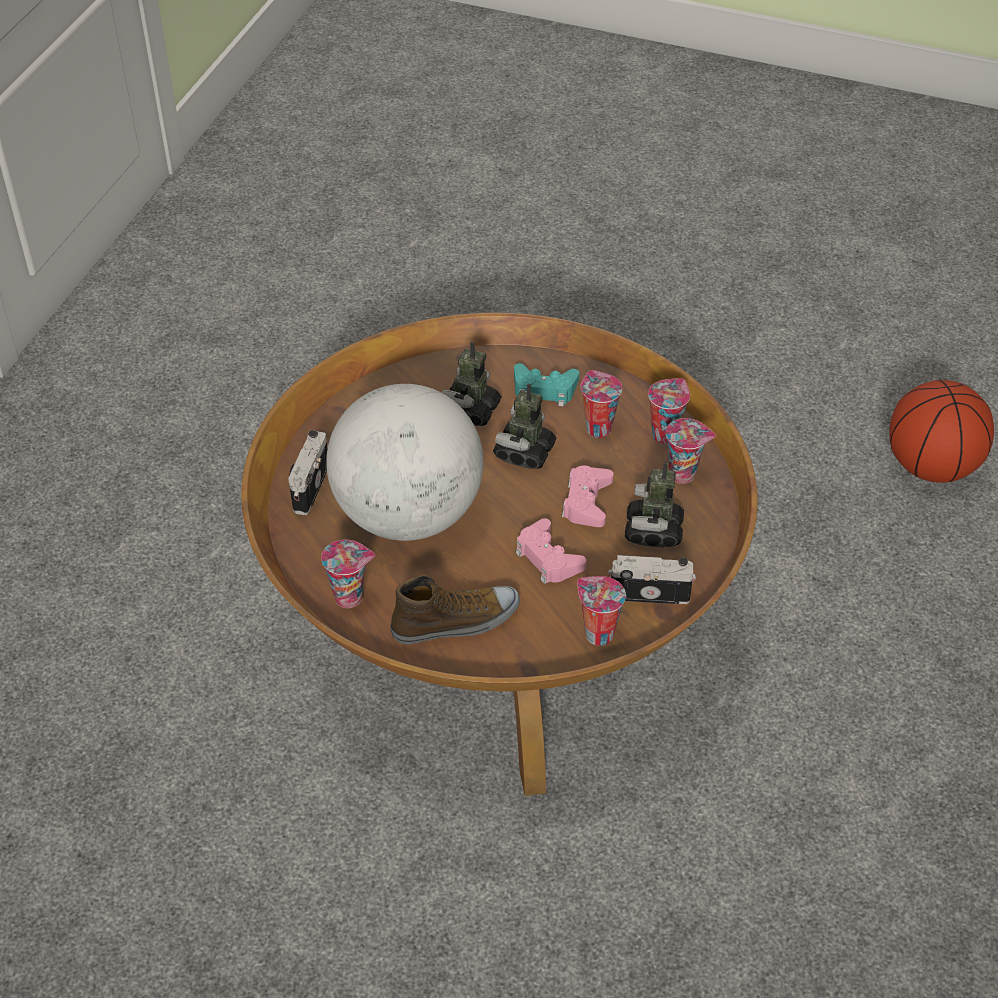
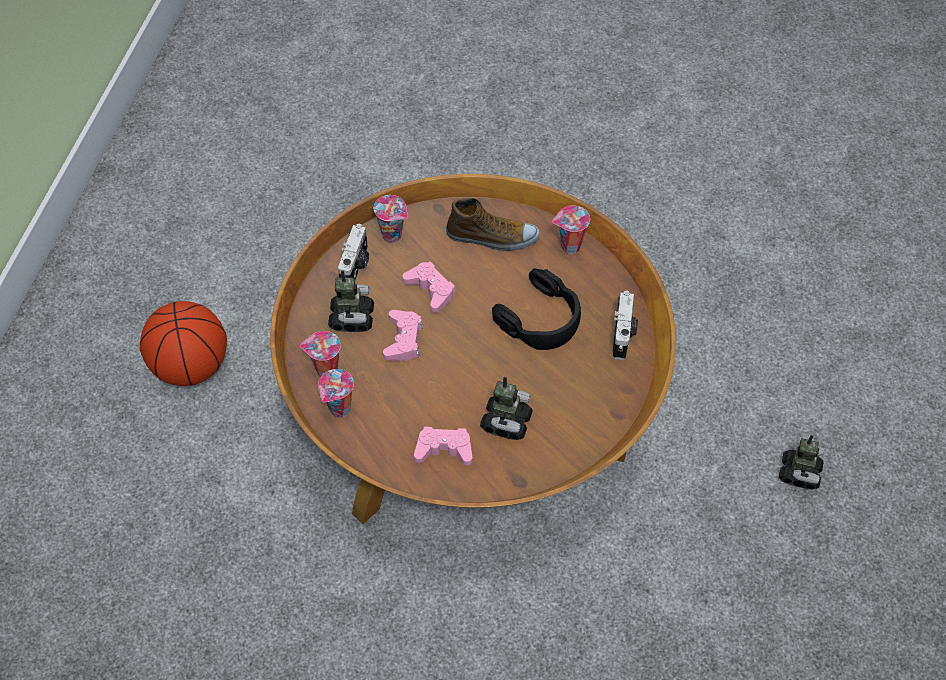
camera: 175 degrees right, 10 degrees up
(408, 514) = (541, 319): globe -> black headphones
(456, 622) = (492, 237): shoe -> shoe turned 150 degrees counterclockwise
(524, 452) = (456, 382): toy robot -> toy robot (799, 473)
(544, 390) = (444, 449): turquoise game controller -> pink game controller
(597, 428) = (397, 412): cup -> none
(649, 593) = (356, 267): camera -> camera turned 75 degrees counterclockwise
(931, 466) = (91, 612): basketball -> basketball (191, 366)

